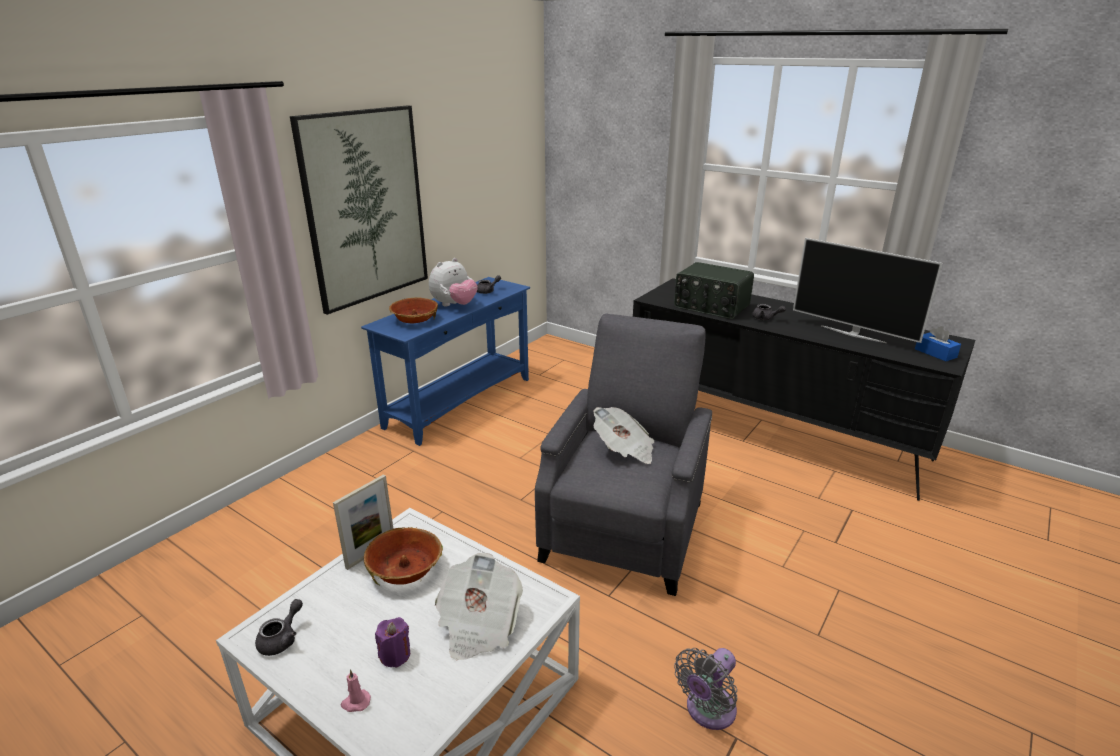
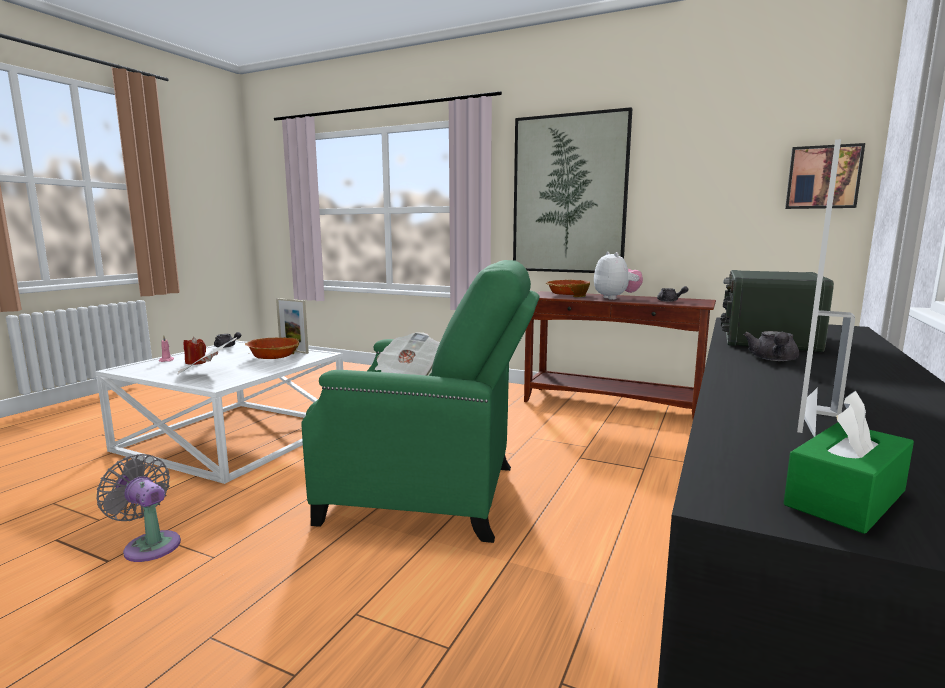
camera: 80 degrees right, 15 degrees down
(395, 655) = (196, 362): purple candle -> red candle
(454, 305) = (615, 298): plush toy -> plush toy turned 135 degrees counterclockwise
(459, 402) = (611, 405): blue console table -> brown console table
(524, 163) = (823, 177): none -> picture
(626, 526) = (429, 495): grey armchair -> green armchair
(935, 353) = (845, 498): blue tissue box -> green tissue box

